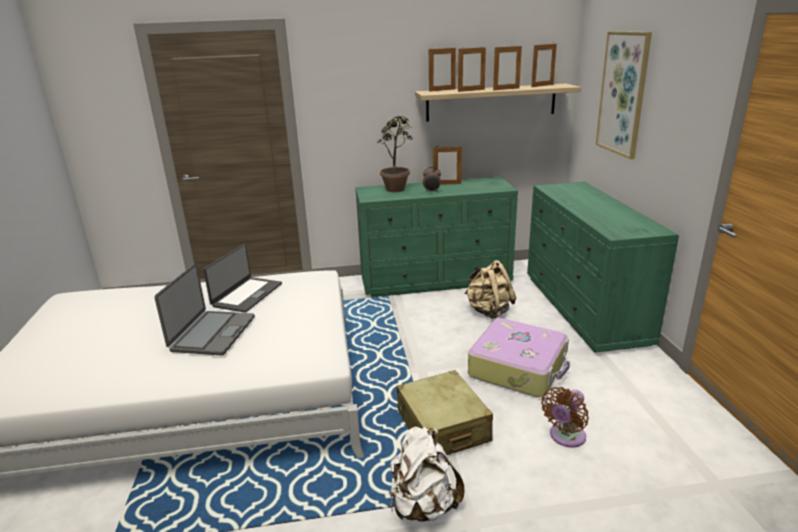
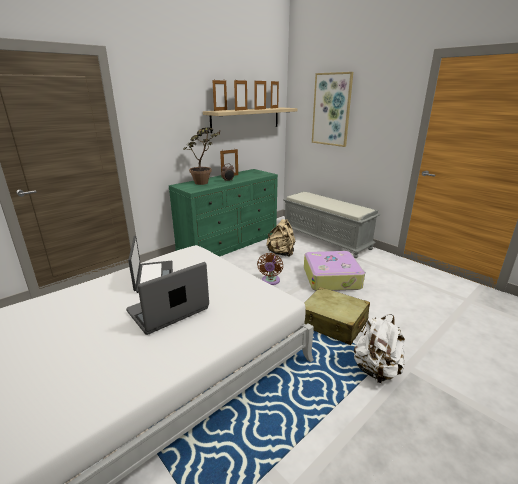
camera: 35 degrees left, 0 degrees up
(212, 334) = (168, 311): laptop -> laptop turned 105 degrees counterclockwise
(565, 437) = (393, 304): brown fan -> brown fan (270, 281)
(584, 309) = (326, 239): green dresser -> grey bench

